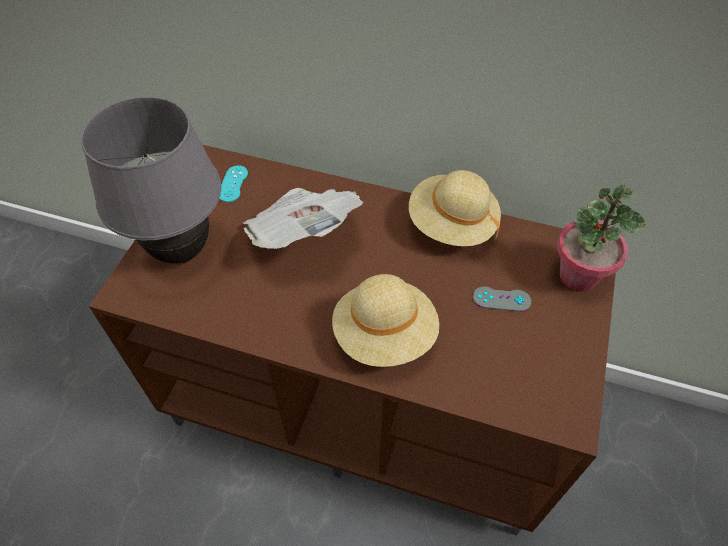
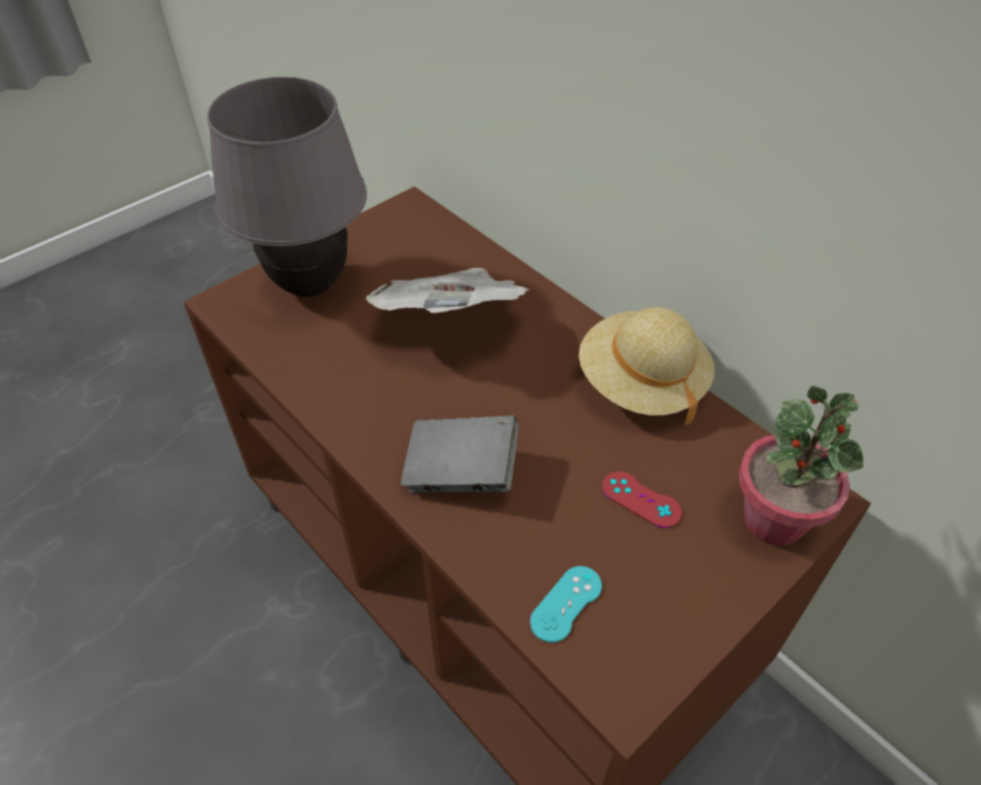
camera: 30 degrees right, 5 degrees down
(233, 184) = (415, 238): turquoise game controller -> turquoise game controller (566, 604)
(385, 335) = (461, 472): beige hat -> grey book
(501, 299) = (641, 499): grey game controller -> red game controller

